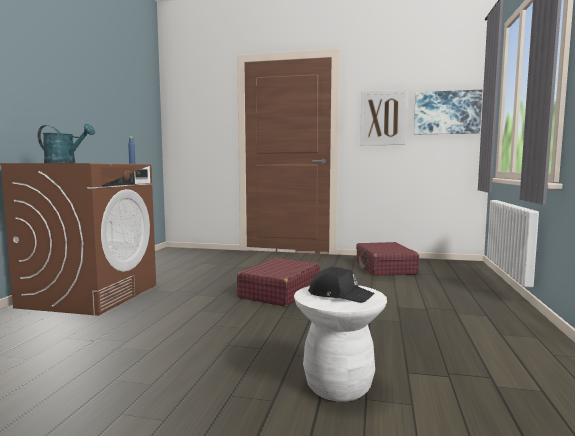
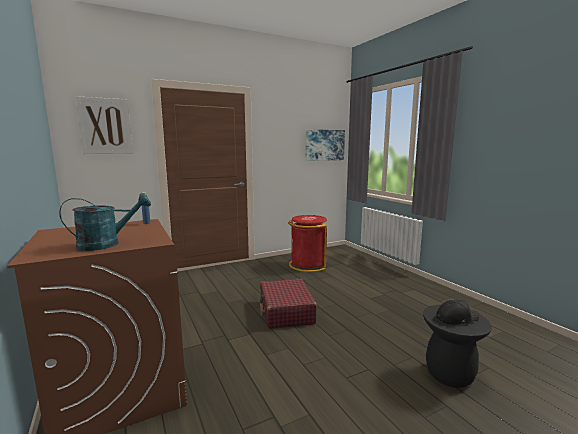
camera: 40 degrees left, 5 degrees up
(338, 386) = (449, 375): white stool -> black stool
(383, 118) = (284, 148): picture -> picture (105, 126)
(385, 268) = (308, 265): red suitcase -> red trash can

